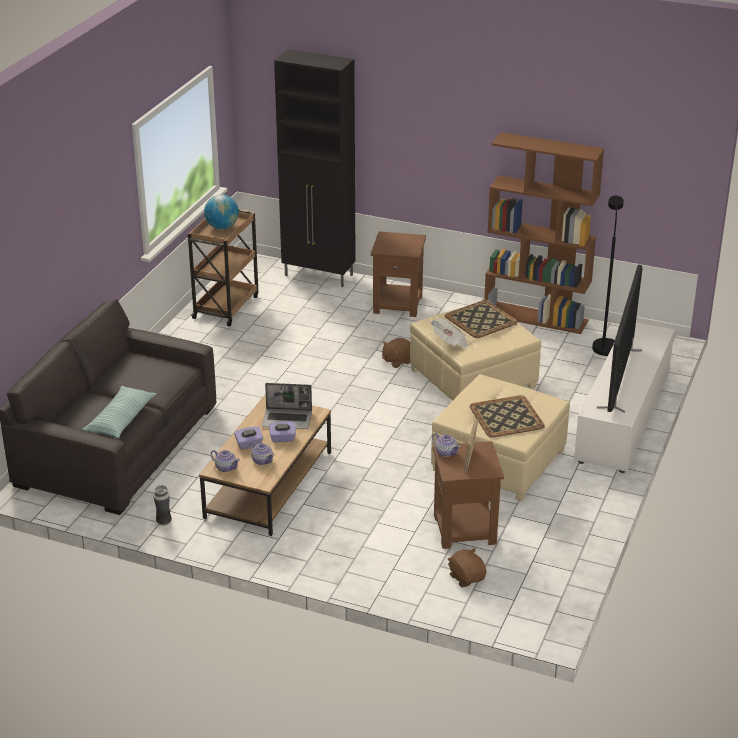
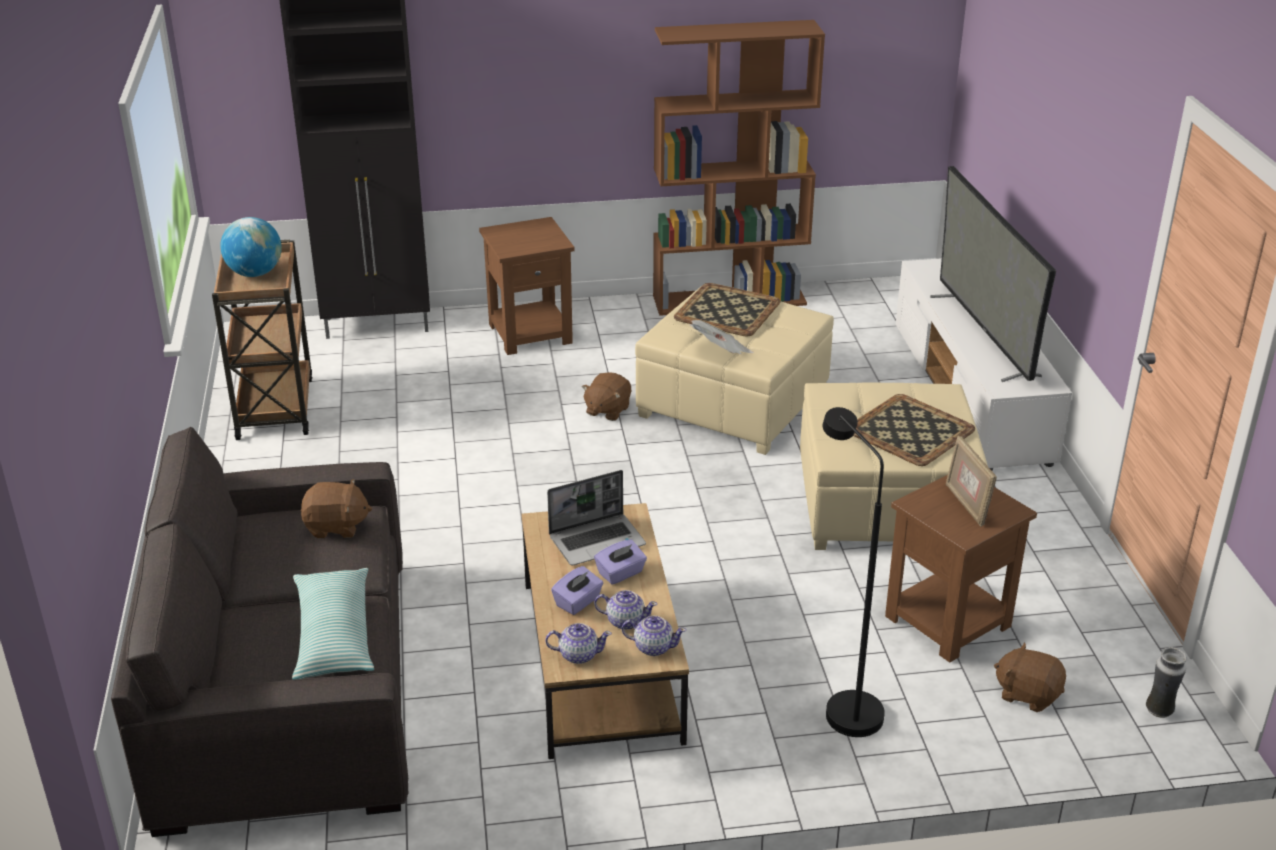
camera: 30 degrees left, 0 degrees up
(163, 522) = (488, 792): vase -> vase (1159, 711)
(165, 371) = (336, 527): none -> brown plush toy
(445, 452) = (921, 505): teapot -> teapot (653, 647)
(604, 344) = (849, 309): black floor lamp -> black floor lamp (844, 706)

